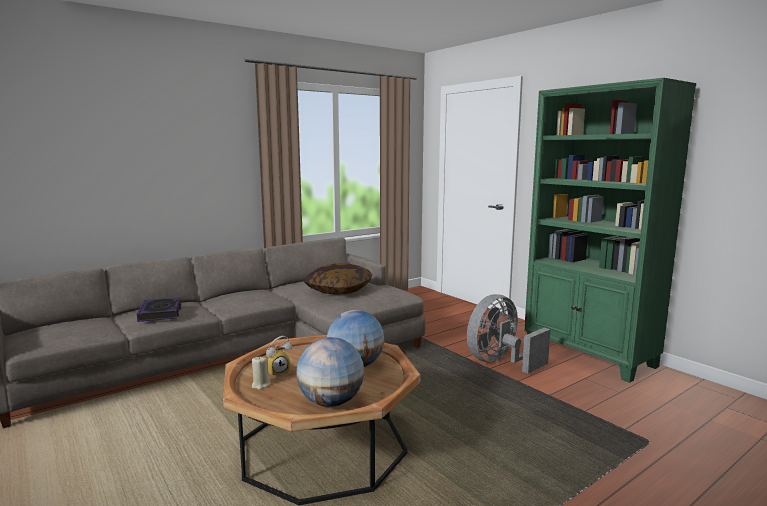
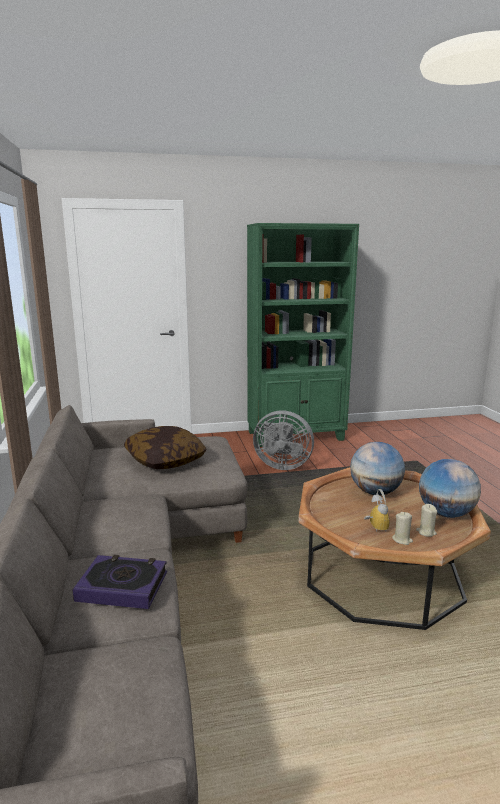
camera: 65 degrees left, 5 degrees up
(282, 394) = (426, 532): none -> beige candle
(500, 362) = (281, 465): grey fan -> grey fan turned 60 degrees counterclockwise

